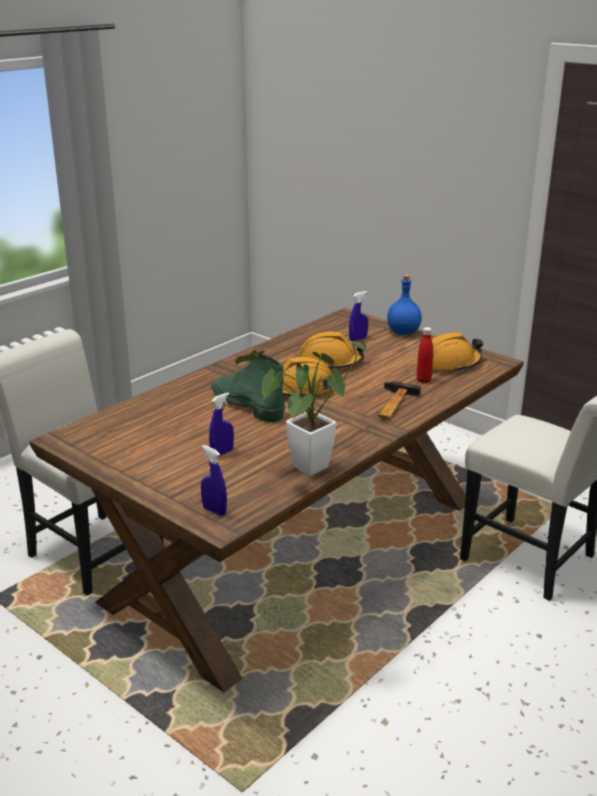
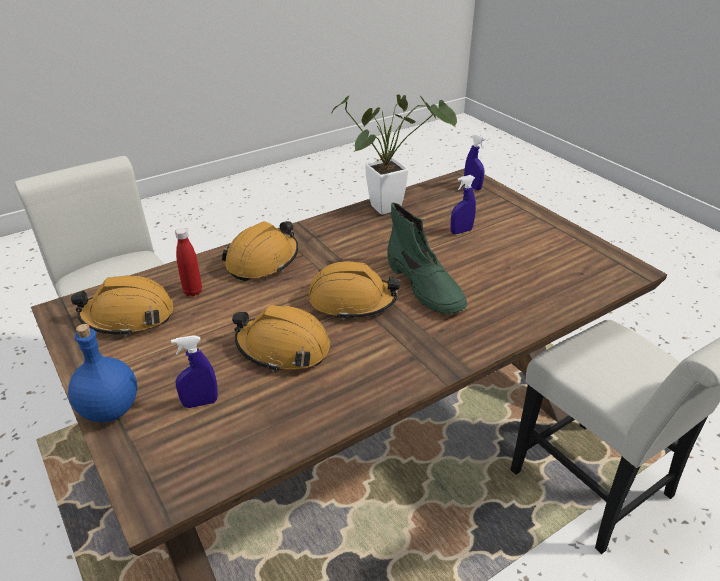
camera: 165 degrees left, 10 degrees up
(392, 405) = (262, 261): hammer -> orange hard hat

